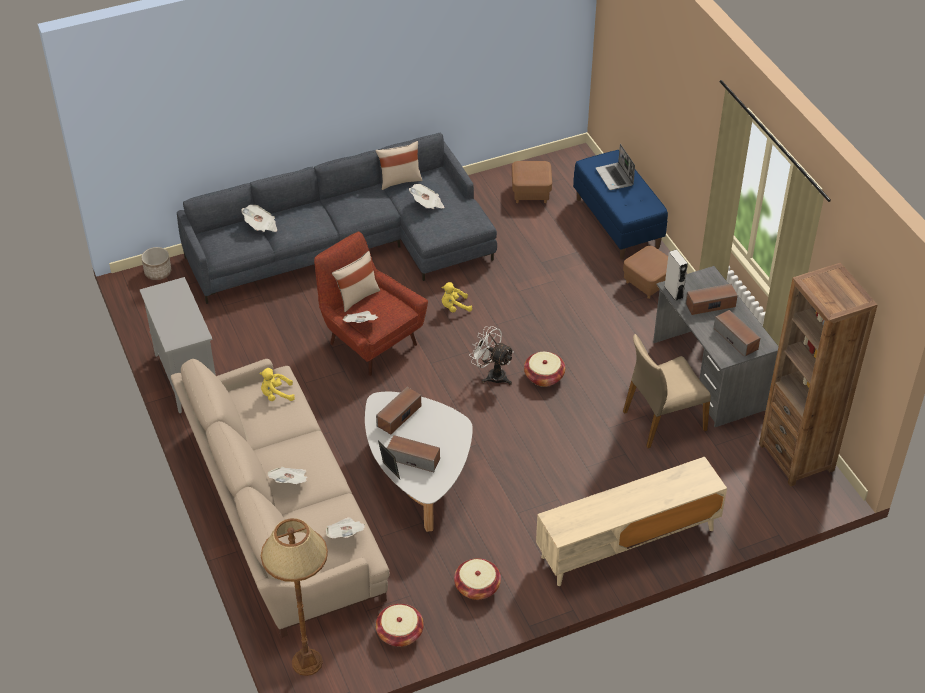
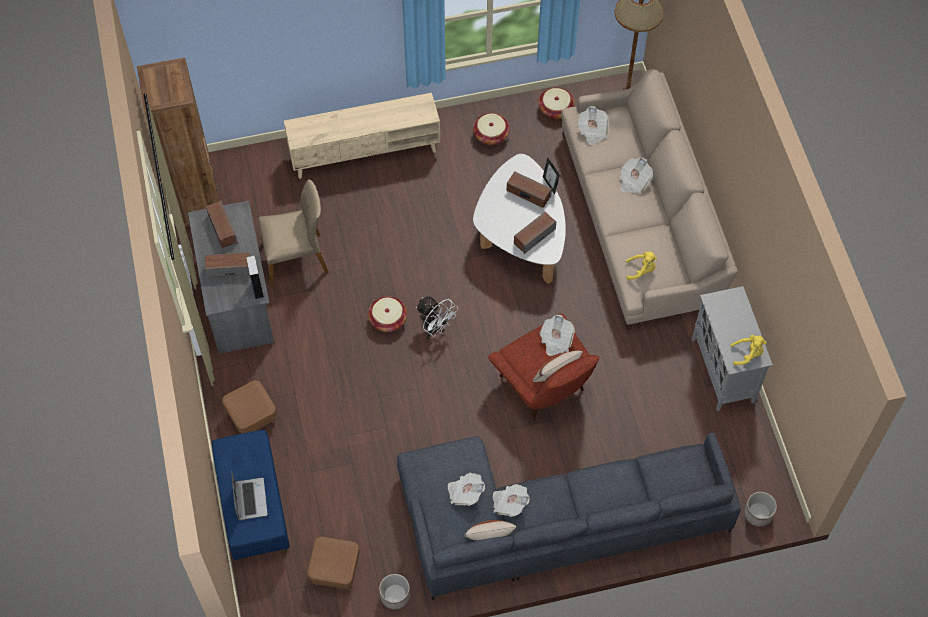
camera: 170 degrees left, 15 degrees up
(261, 226) = (648, 489): newspaper -> newspaper (509, 503)
(454, 307) = (454, 416): yellow plush toy -> yellow plush toy (747, 354)
(475, 184) = (395, 596): none -> planter

